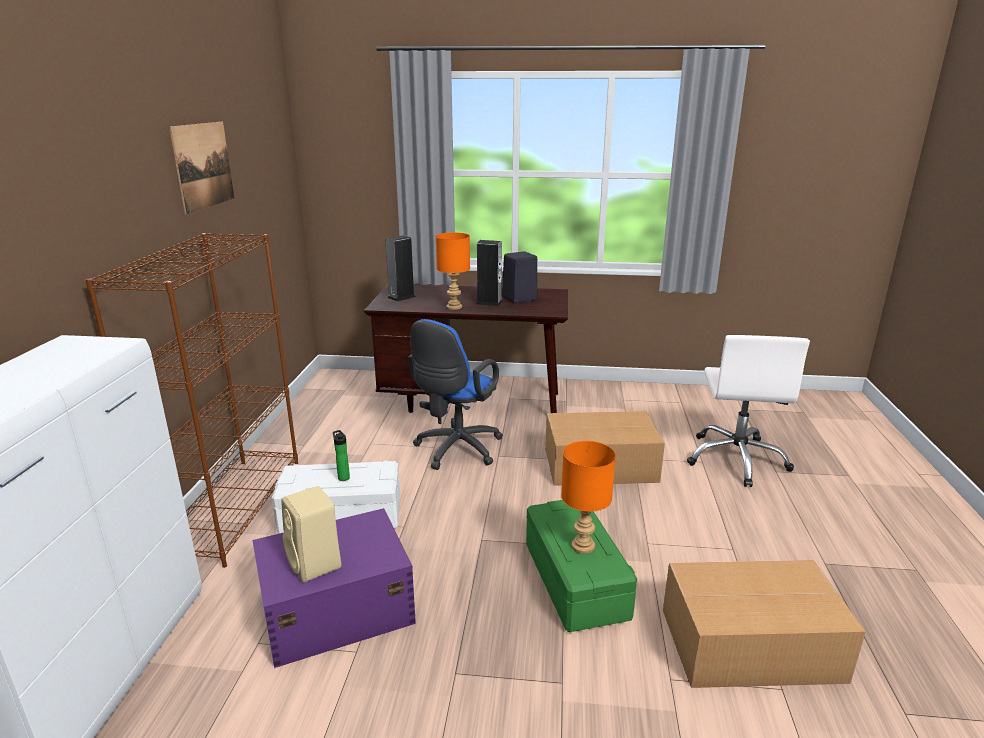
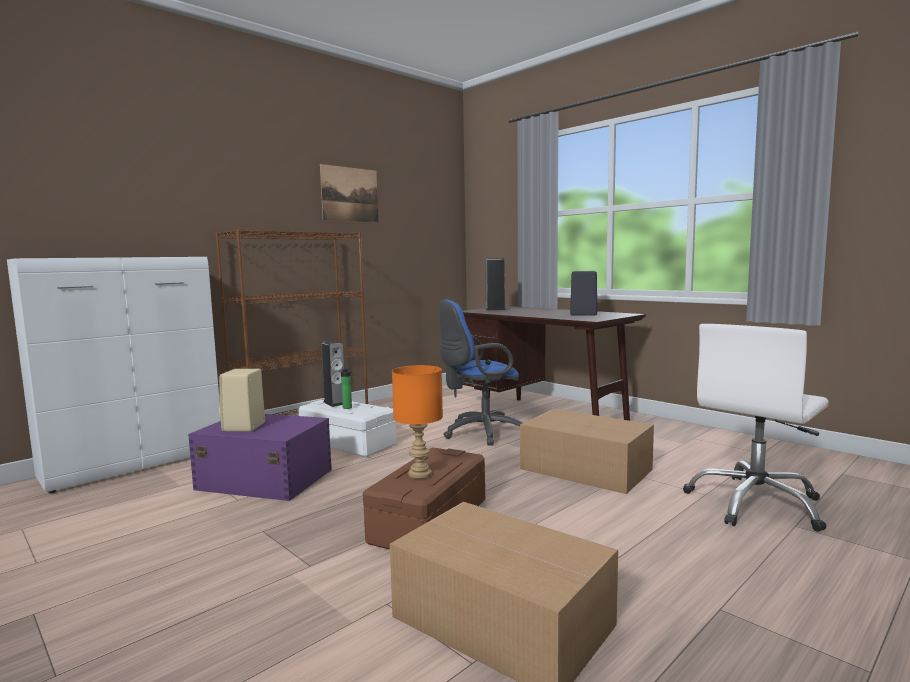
camera: 40 degrees right, 15 degrees down
(455, 307) = (518, 314): orange table lamp -> none
(489, 302) = (552, 314): speaker -> speaker (335, 403)
(573, 580) = (428, 520): green storage box -> brown storage box

